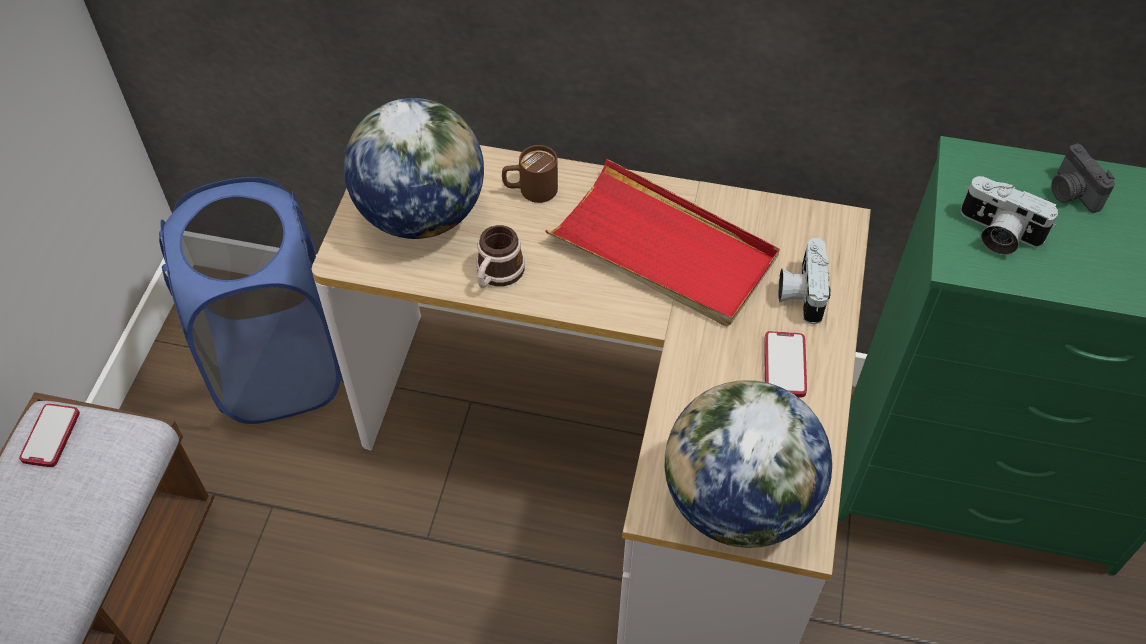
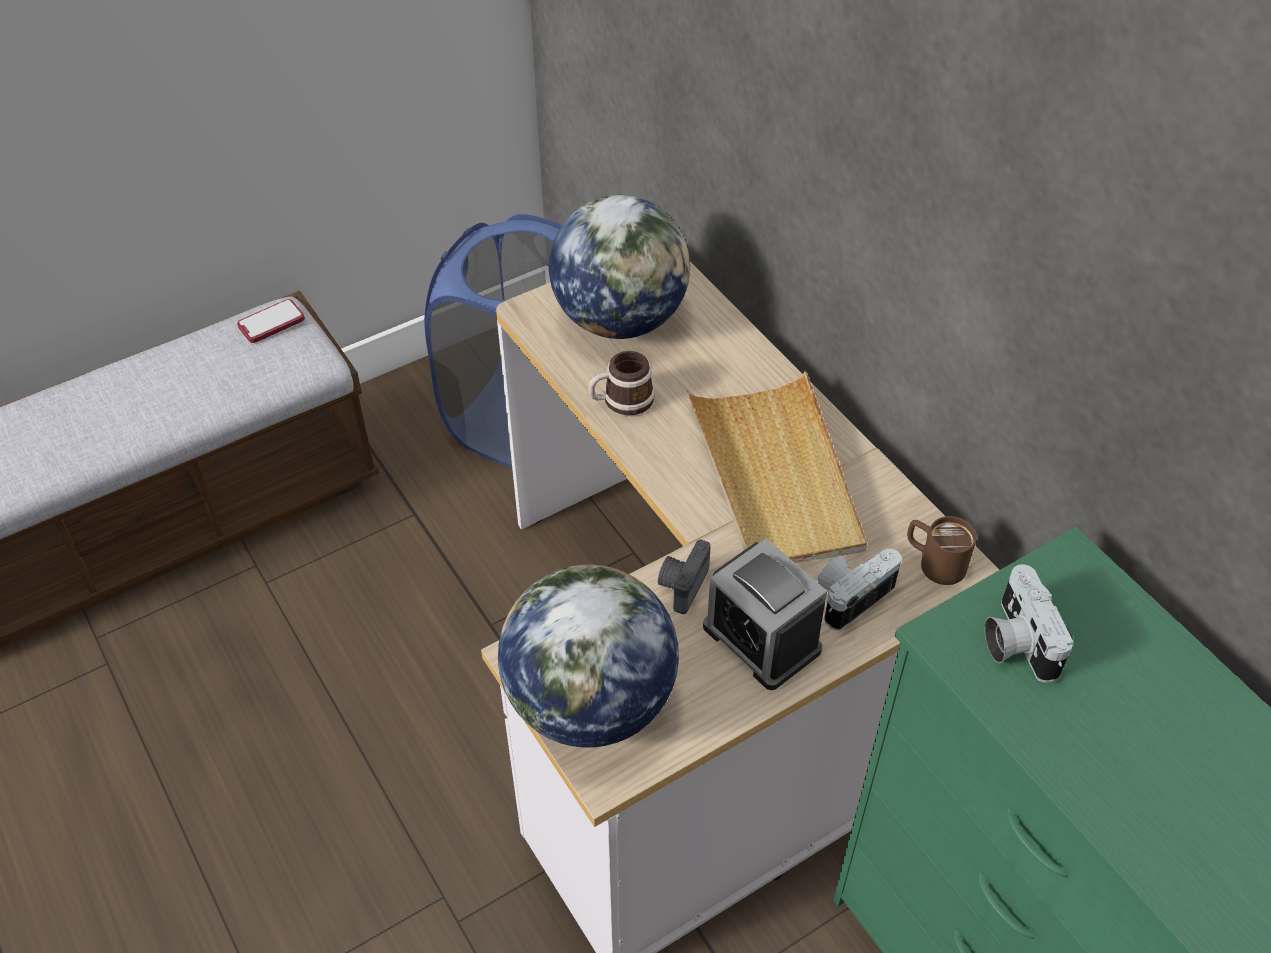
camera: 45 degrees right, 5 degrees down
(530, 190) = (724, 358): brown mug -> brown mug (933, 562)
(663, 249) = (775, 477): red tray -> beige tray
(784, 365) = (761, 638): phone -> alarm clock
(1071, 193) = (1146, 665): camera -> camera (682, 585)

